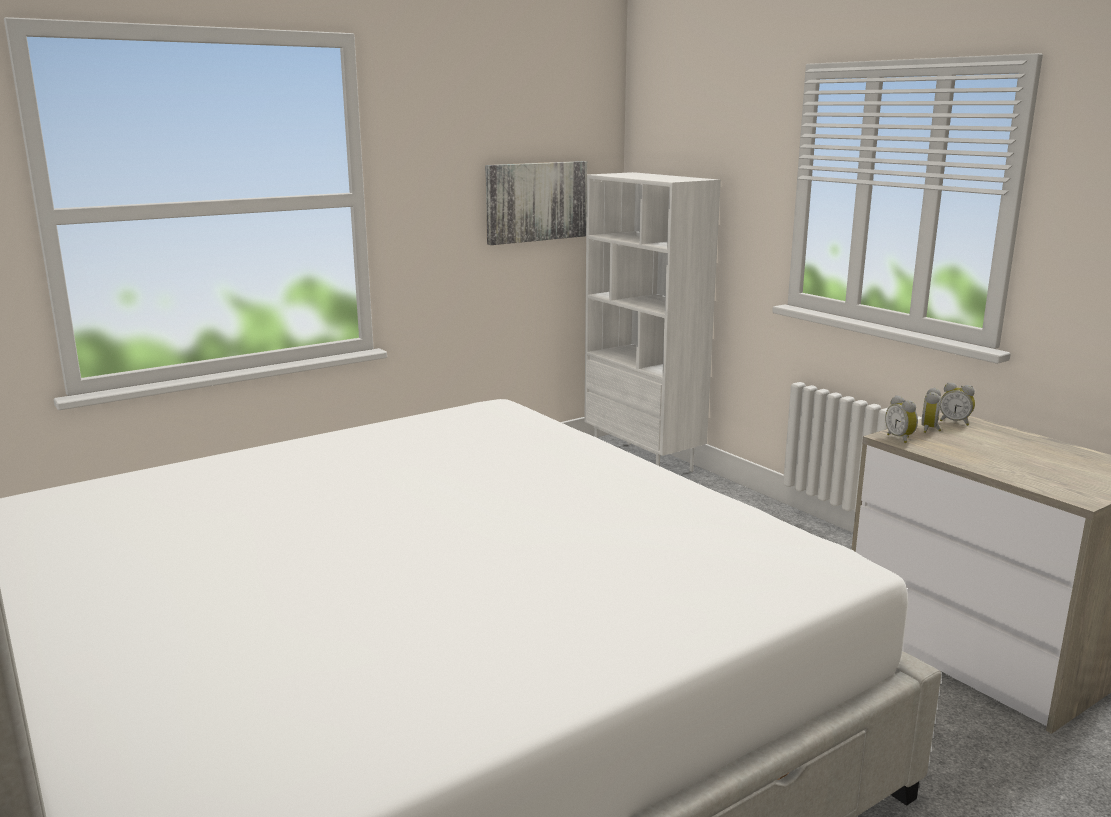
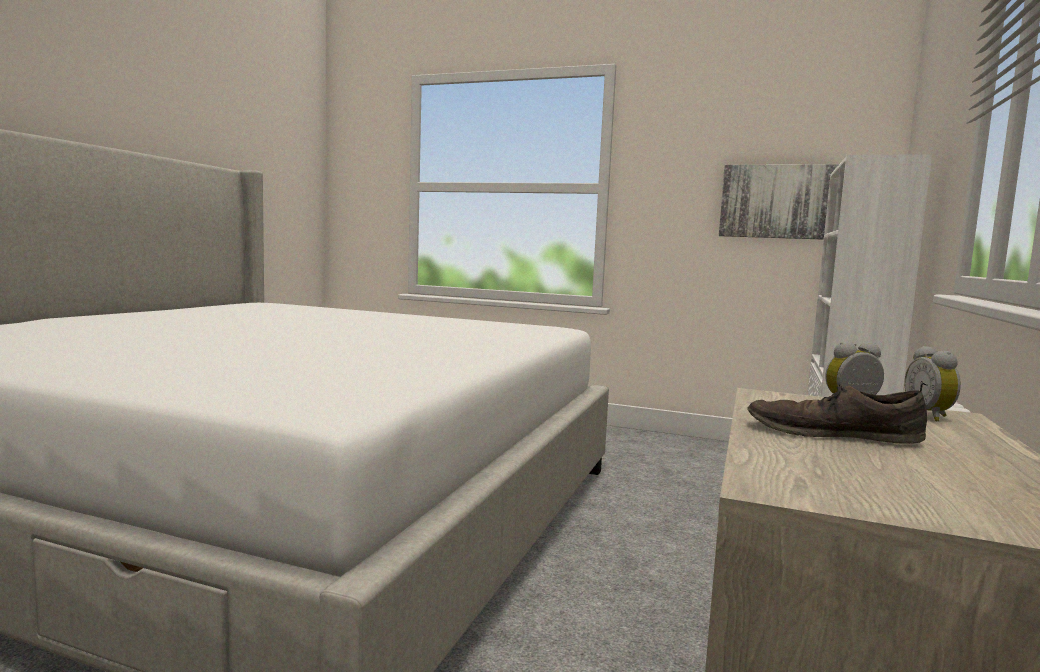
camera: 55 degrees right, 10 degrees down
(900, 438) = (773, 398): alarm clock -> none
(989, 455) = (831, 434): none -> brown shoe

